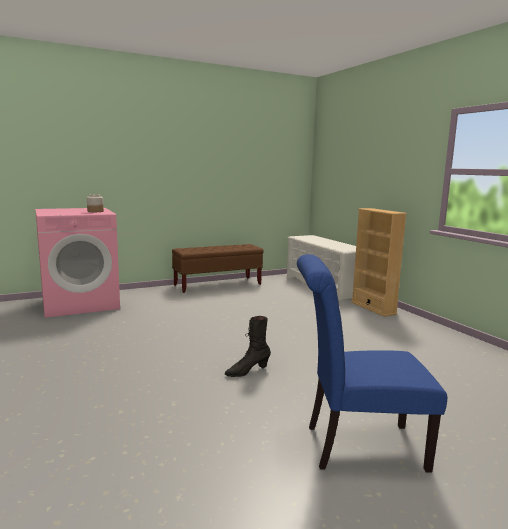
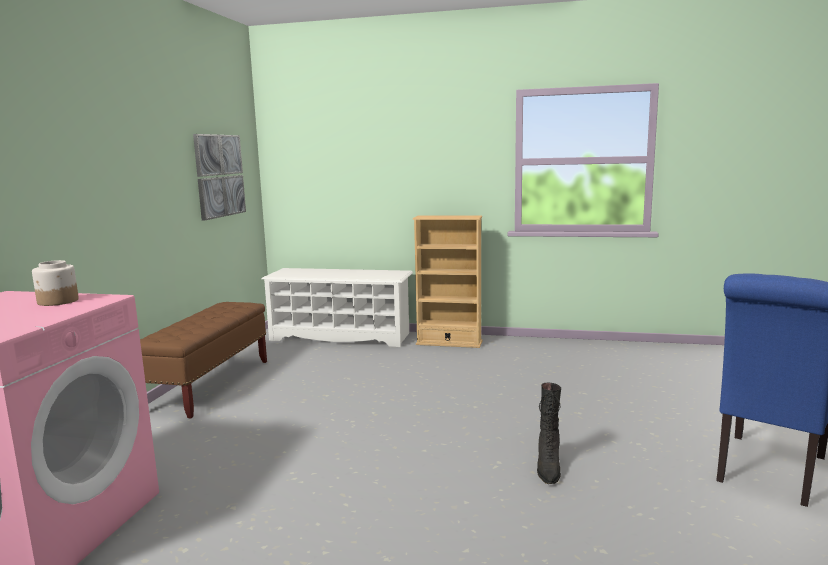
camera: 50 degrees left, 0 degrees up
(267, 170) = (219, 175): none -> picture

